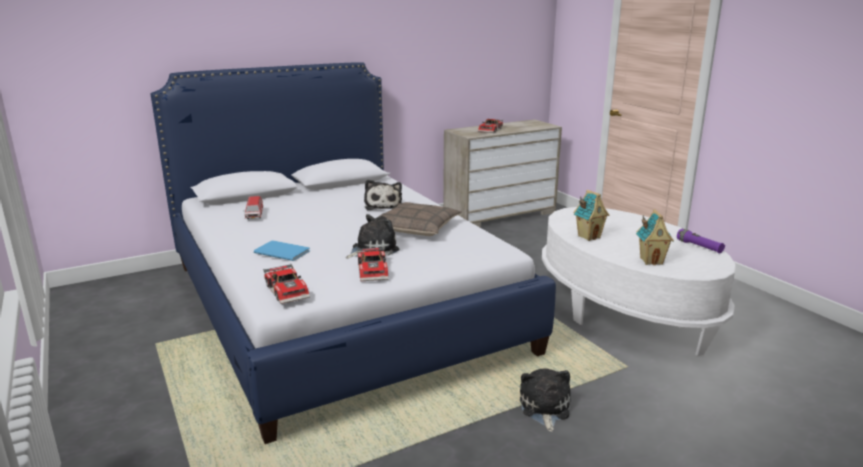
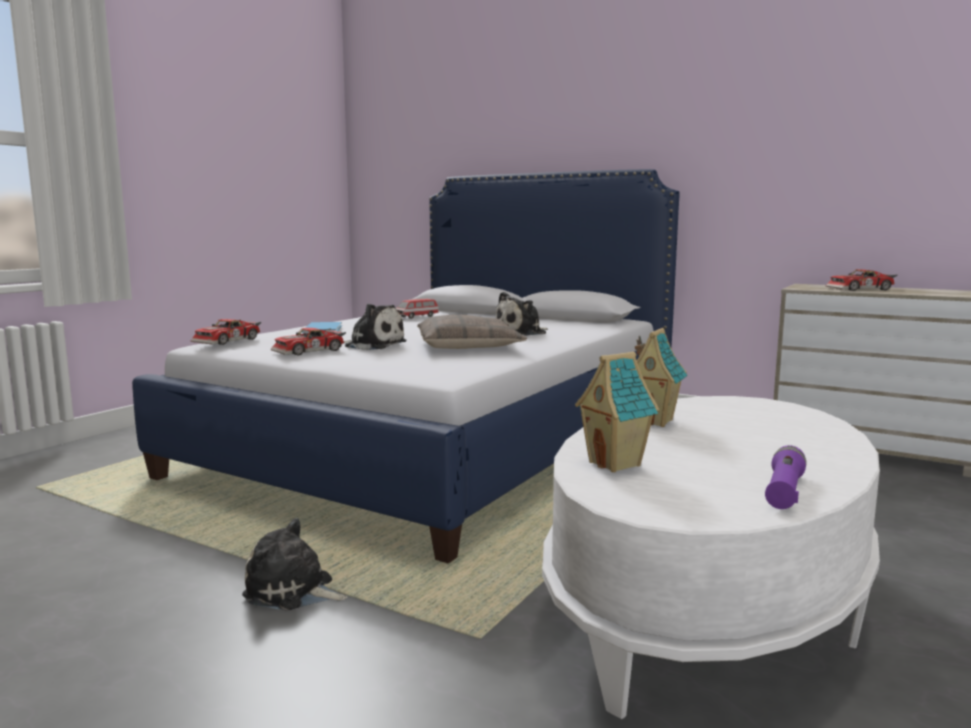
camera: 60 degrees right, 10 degrees down
(544, 408) = (293, 591): plush toy -> plush toy turned 135 degrees counterclockwise

